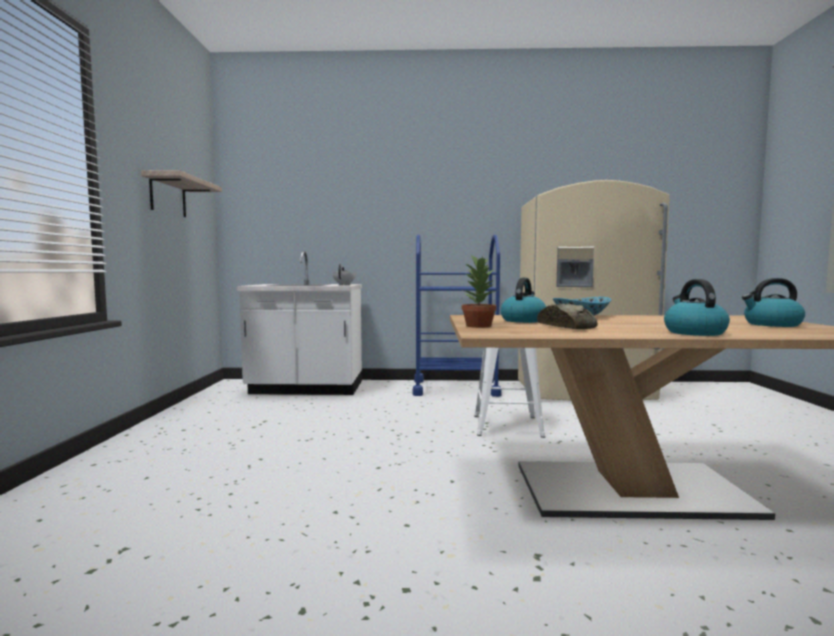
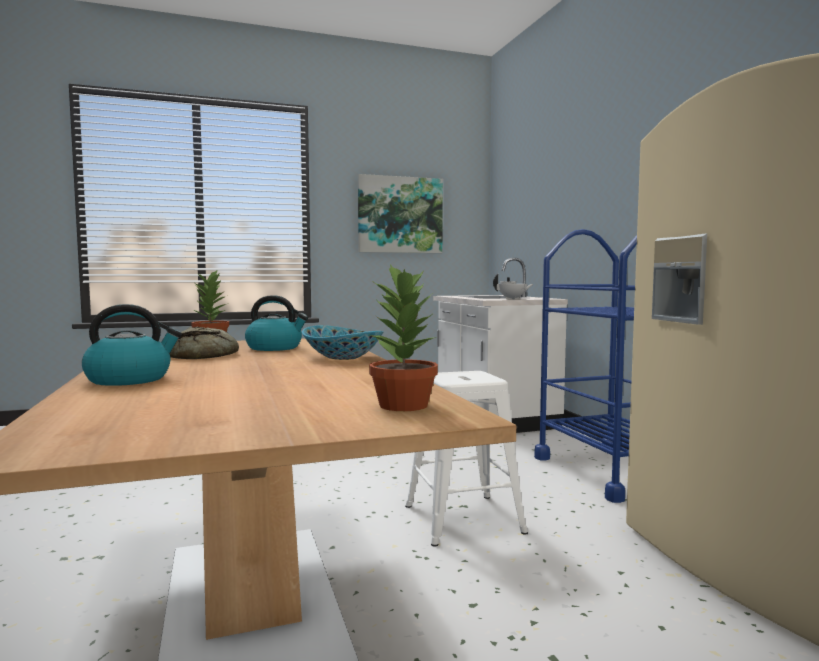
camera: 70 degrees right, 0 degrees up
(168, 196) = (400, 215): shelf -> picture
(733, 317) = (404, 405): none -> potted plant
(772, 324) = (250, 413): kettle -> none

